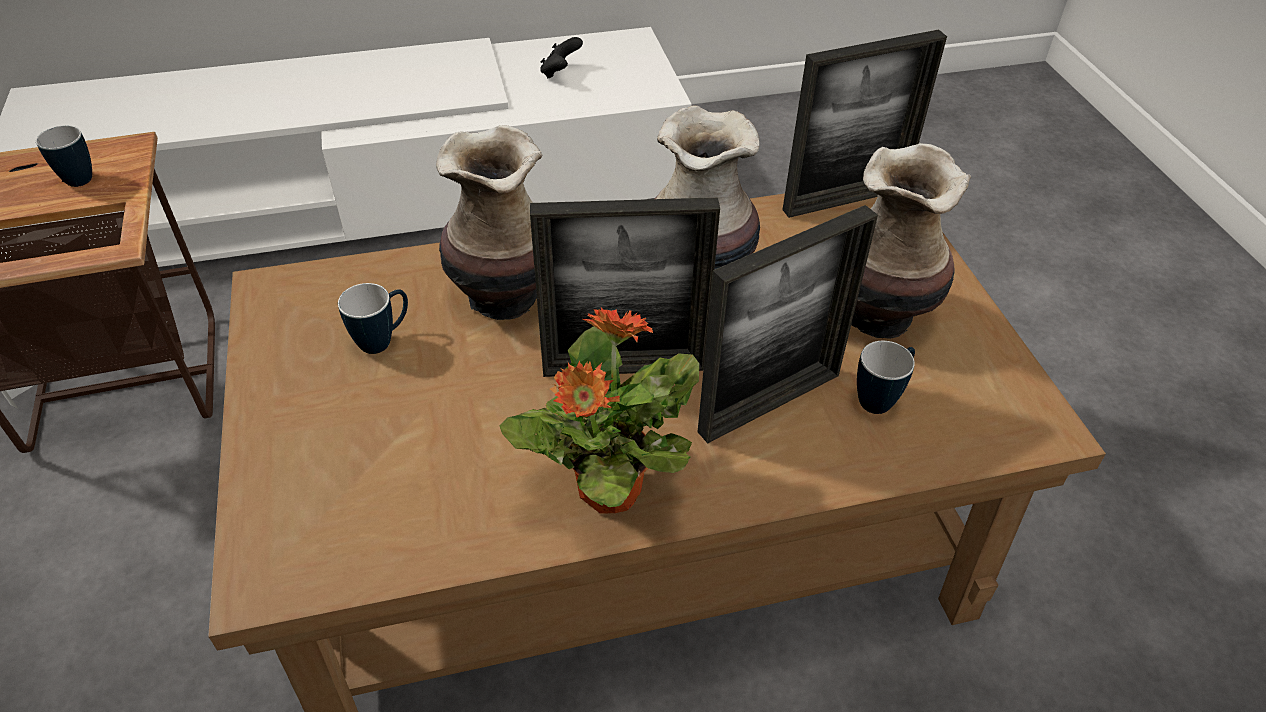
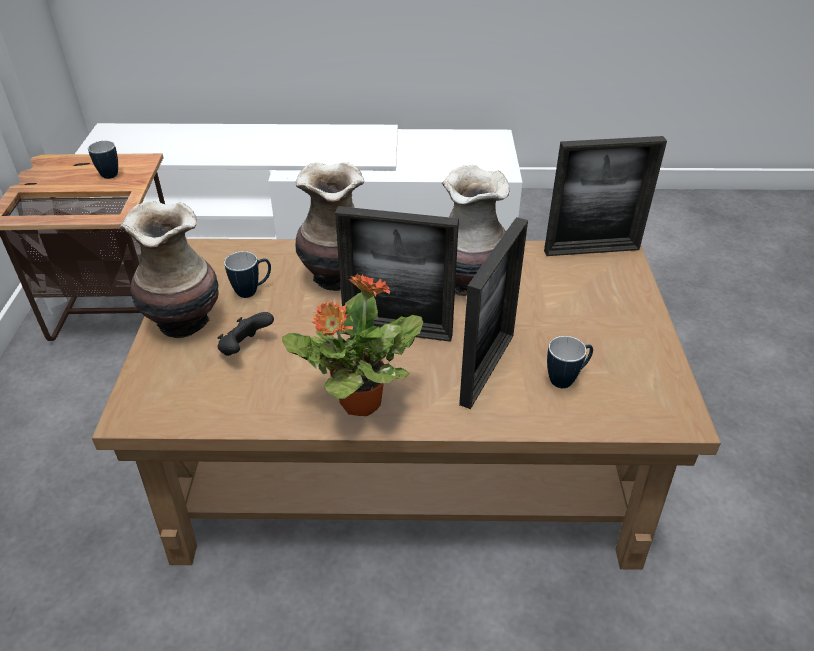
camera: 15 degrees right, 5 degrees down
(560, 72) = (438, 152): black game controller -> black game controller (245, 348)
(770, 403) = (487, 369): picture frame -> picture frame turned 45 degrees counterclockwise
(876, 313) = (585, 325): vase -> vase (184, 321)

